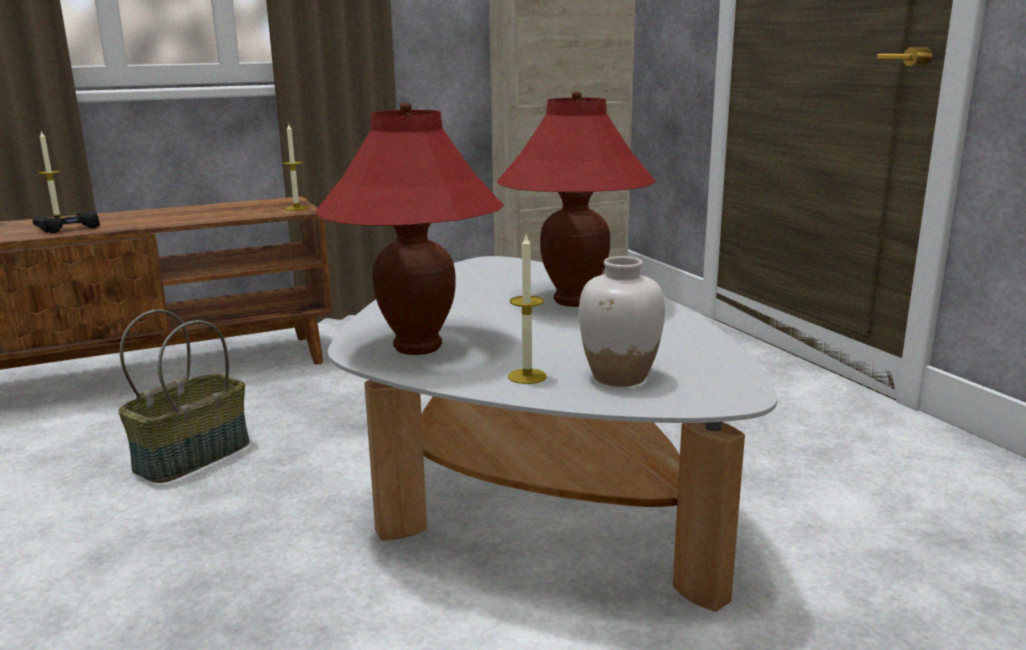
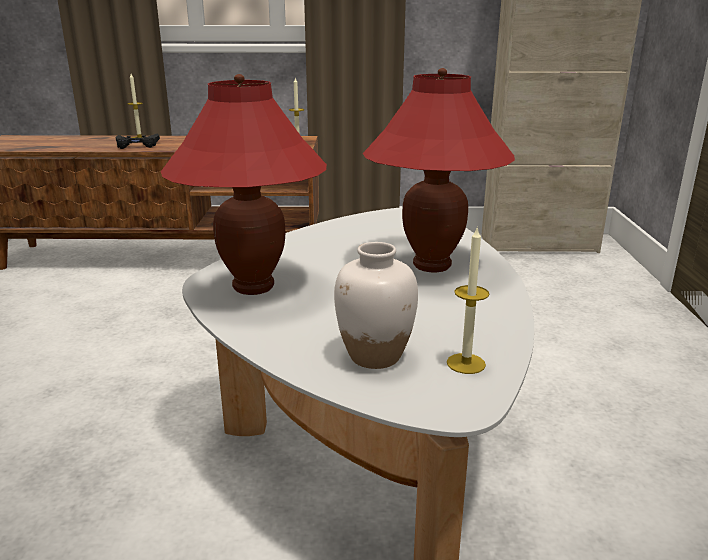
camera: 25 degrees right, 5 degrees up
(192, 455) = (164, 326): basket -> none
(527, 376) = (299, 336): candle -> candle (466, 363)

